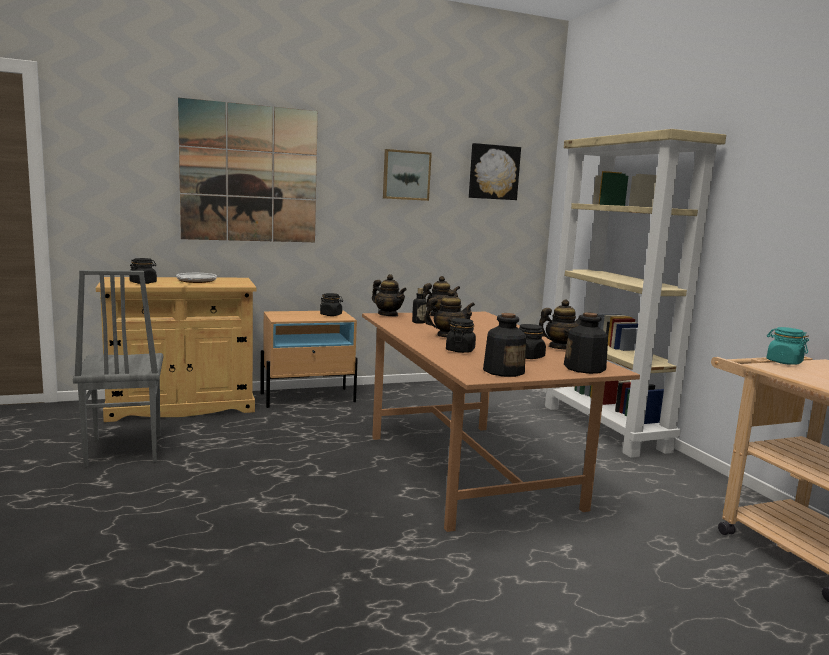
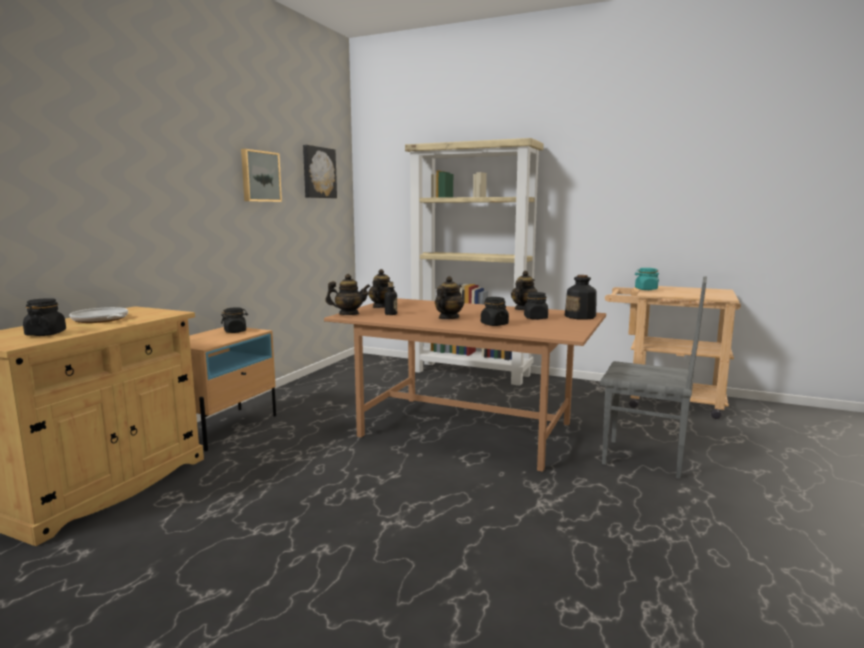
camera: 45 degrees left, 0 degrees up
(122, 450) = (148, 557): grey chair -> grey chair (644, 459)
(250, 174) = (118, 176): picture -> none
(503, 371) = (563, 329): bottle -> none

